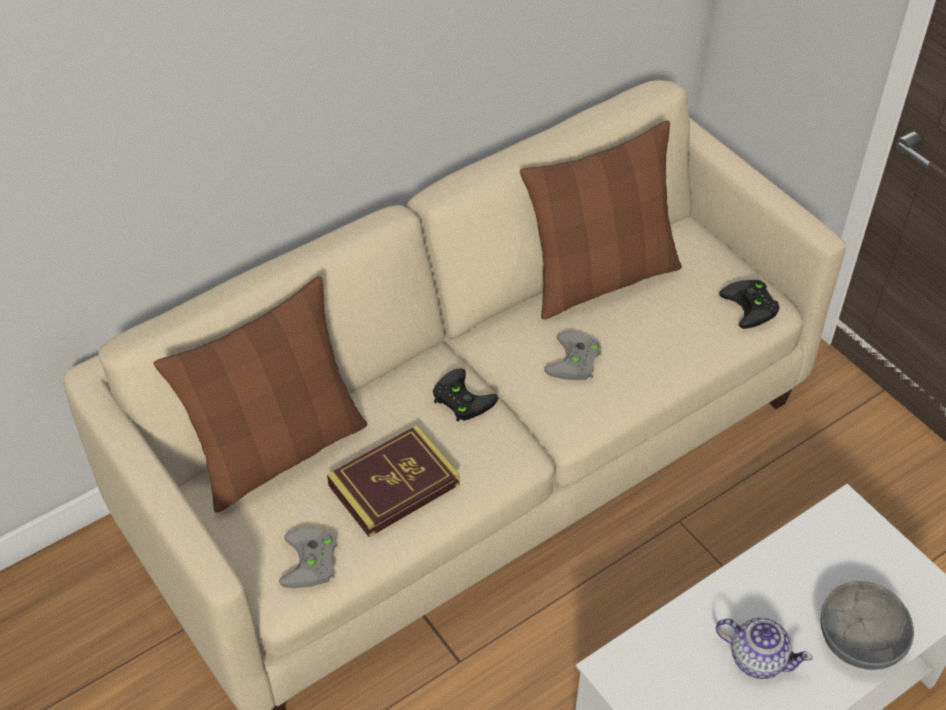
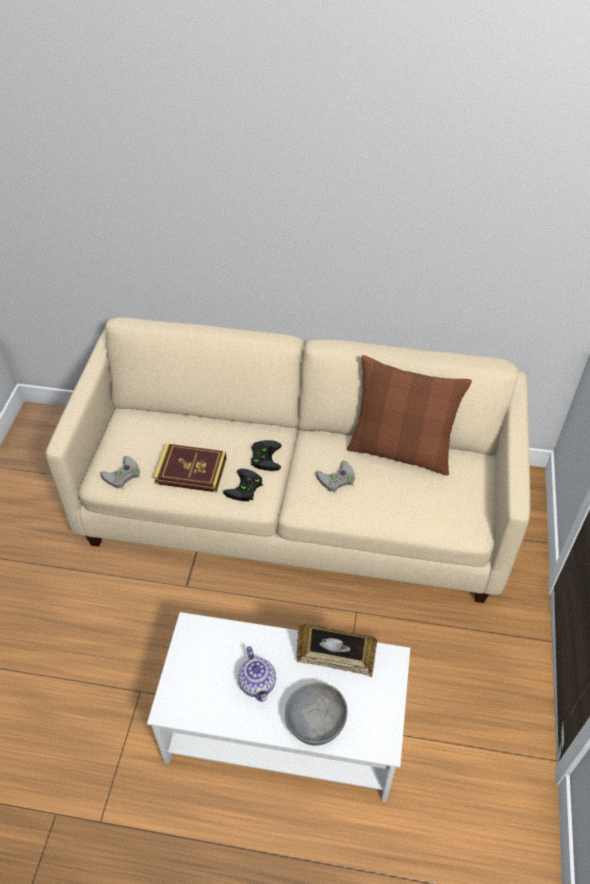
camera: 45 degrees right, 0 degrees up
(279, 450) = (167, 421): brown pillow -> none
(752, 307) = (461, 521): black game controller -> black game controller (245, 489)
(800, 563) = (335, 662): none -> picture frame

